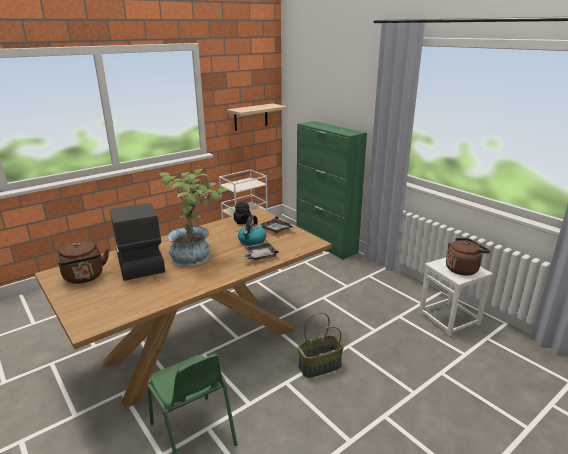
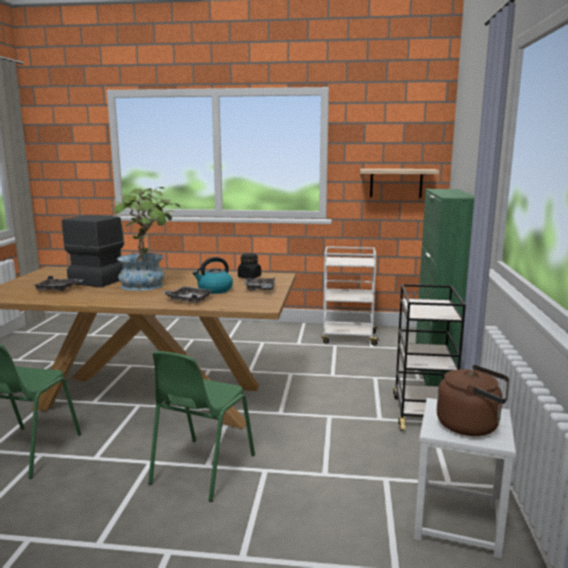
camera: 45 degrees right, 10 degrees down
(85, 277) = (57, 275): brown kettle -> none
(135, 290) = (58, 289): none -> grey tray
(319, 367) = (201, 469): basket -> green chair
(359, 273) = (422, 413): none -> black cart

